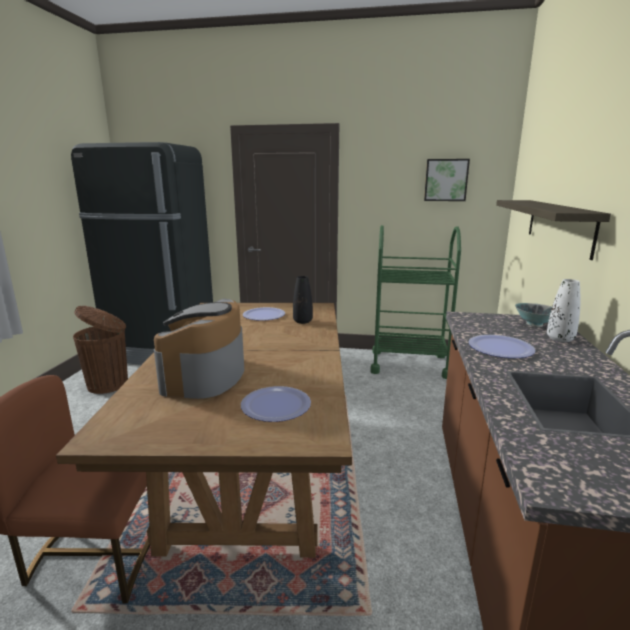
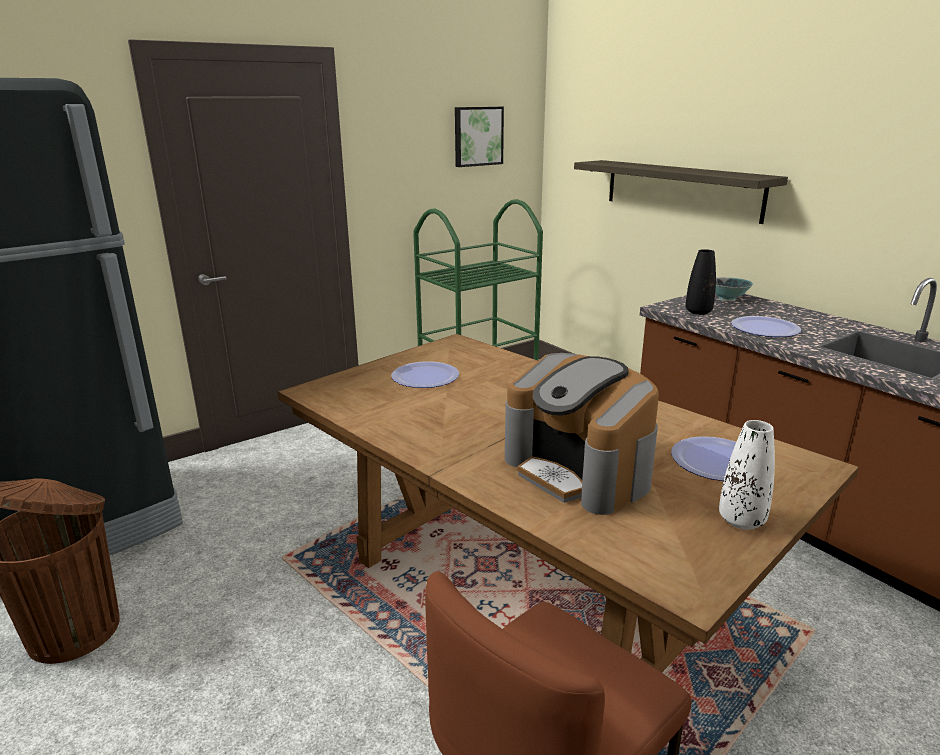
camera: 45 degrees left, 5 degrees up
(302, 321) = (491, 368): black vase -> black vase (698, 312)
(560, 339) = (770, 307): white vase -> white vase (741, 520)

